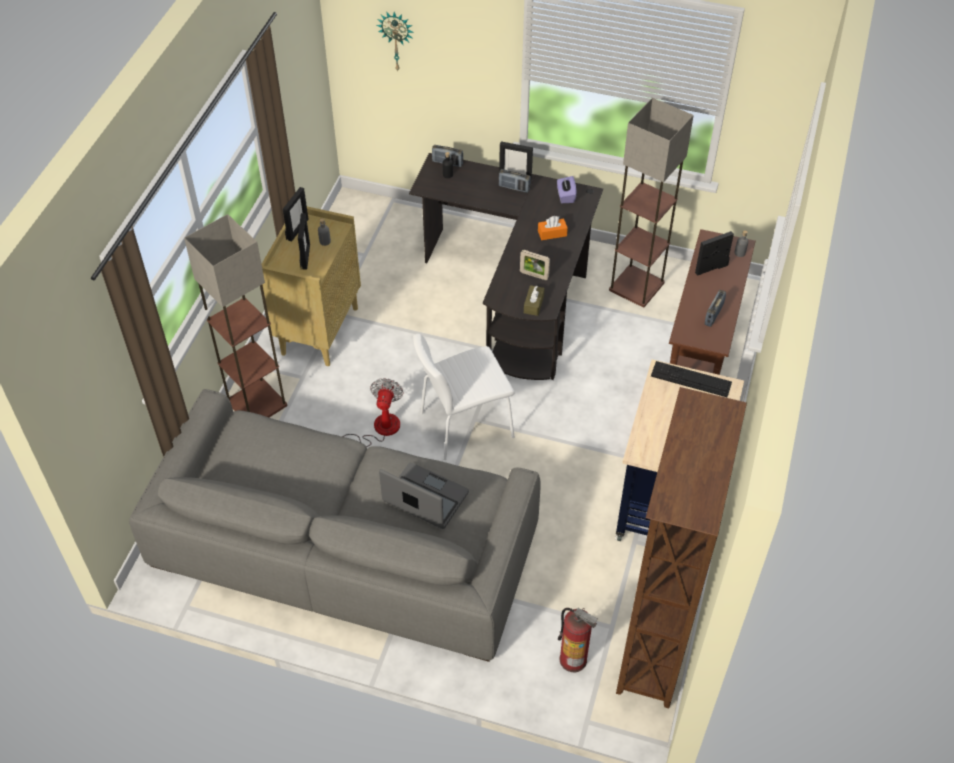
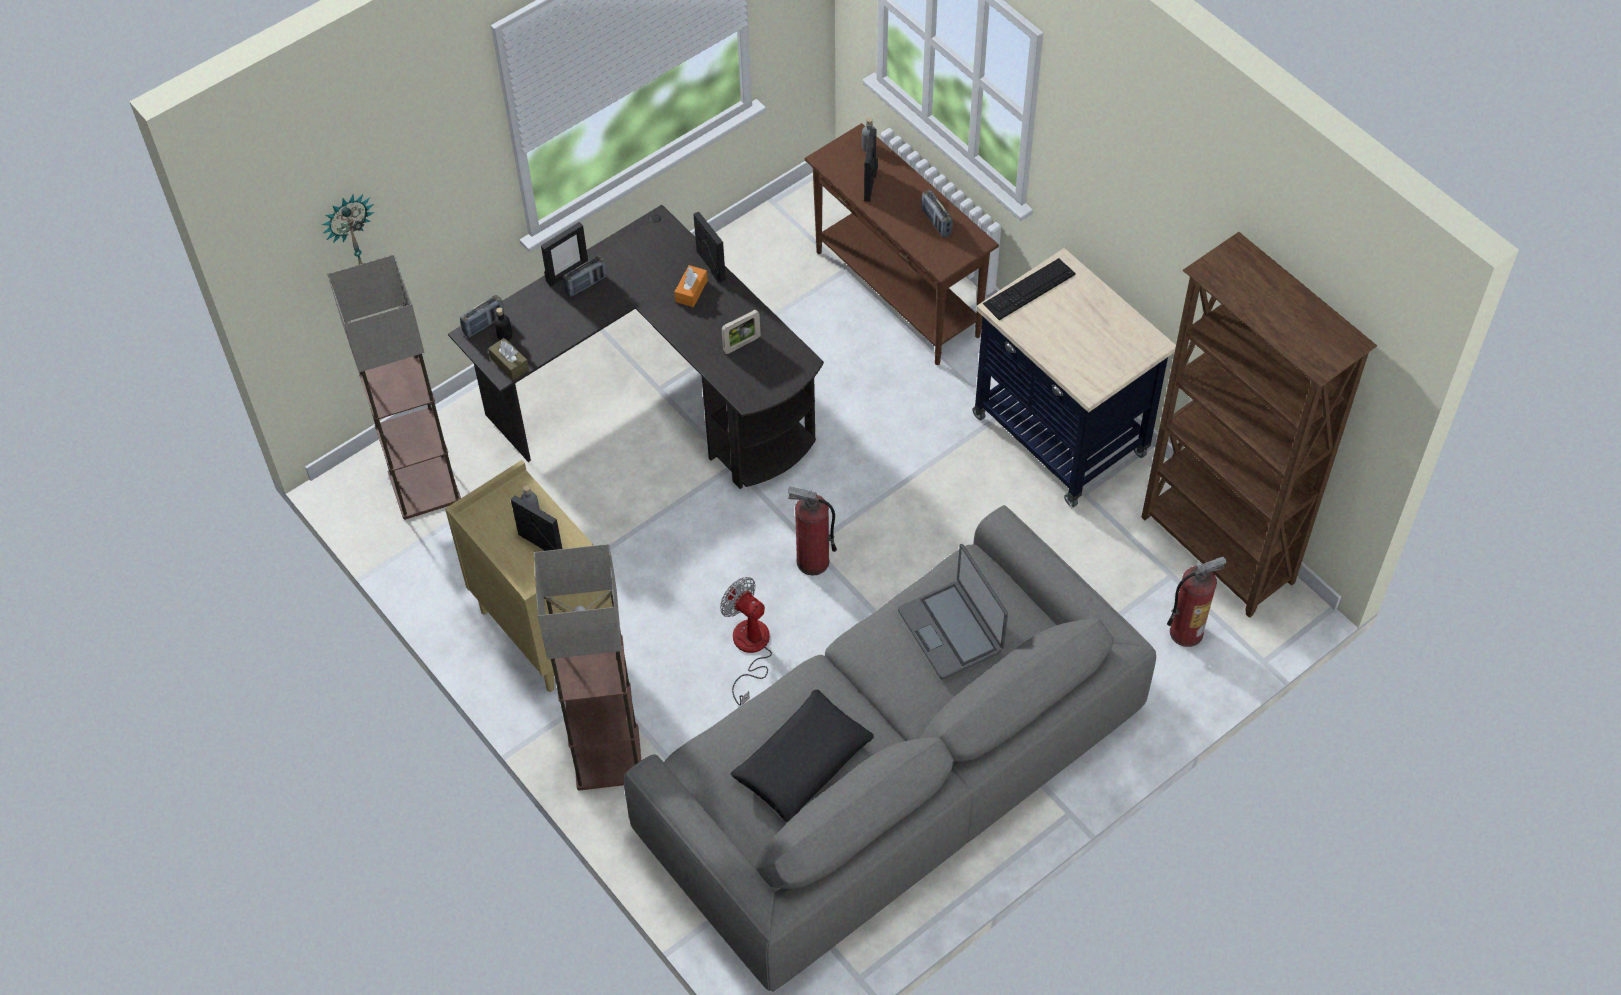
camera: 55 degrees left, 5 degrees up
(274, 472) = (802, 762): none -> black pillow
(297, 229) = (484, 530): picture frame -> picture frame (710, 266)
(425, 498) = (951, 630): laptop -> laptop turned 90 degrees counterclockwise
(463, 426) = (812, 561): white chair -> fire extinguisher
(533, 304) = (785, 369): brown tissue box -> brown tissue box (509, 364)
(565, 196) = (643, 245): purple tissue box -> none
(636, 285) = (743, 281): floor lamp -> floor lamp (423, 486)

